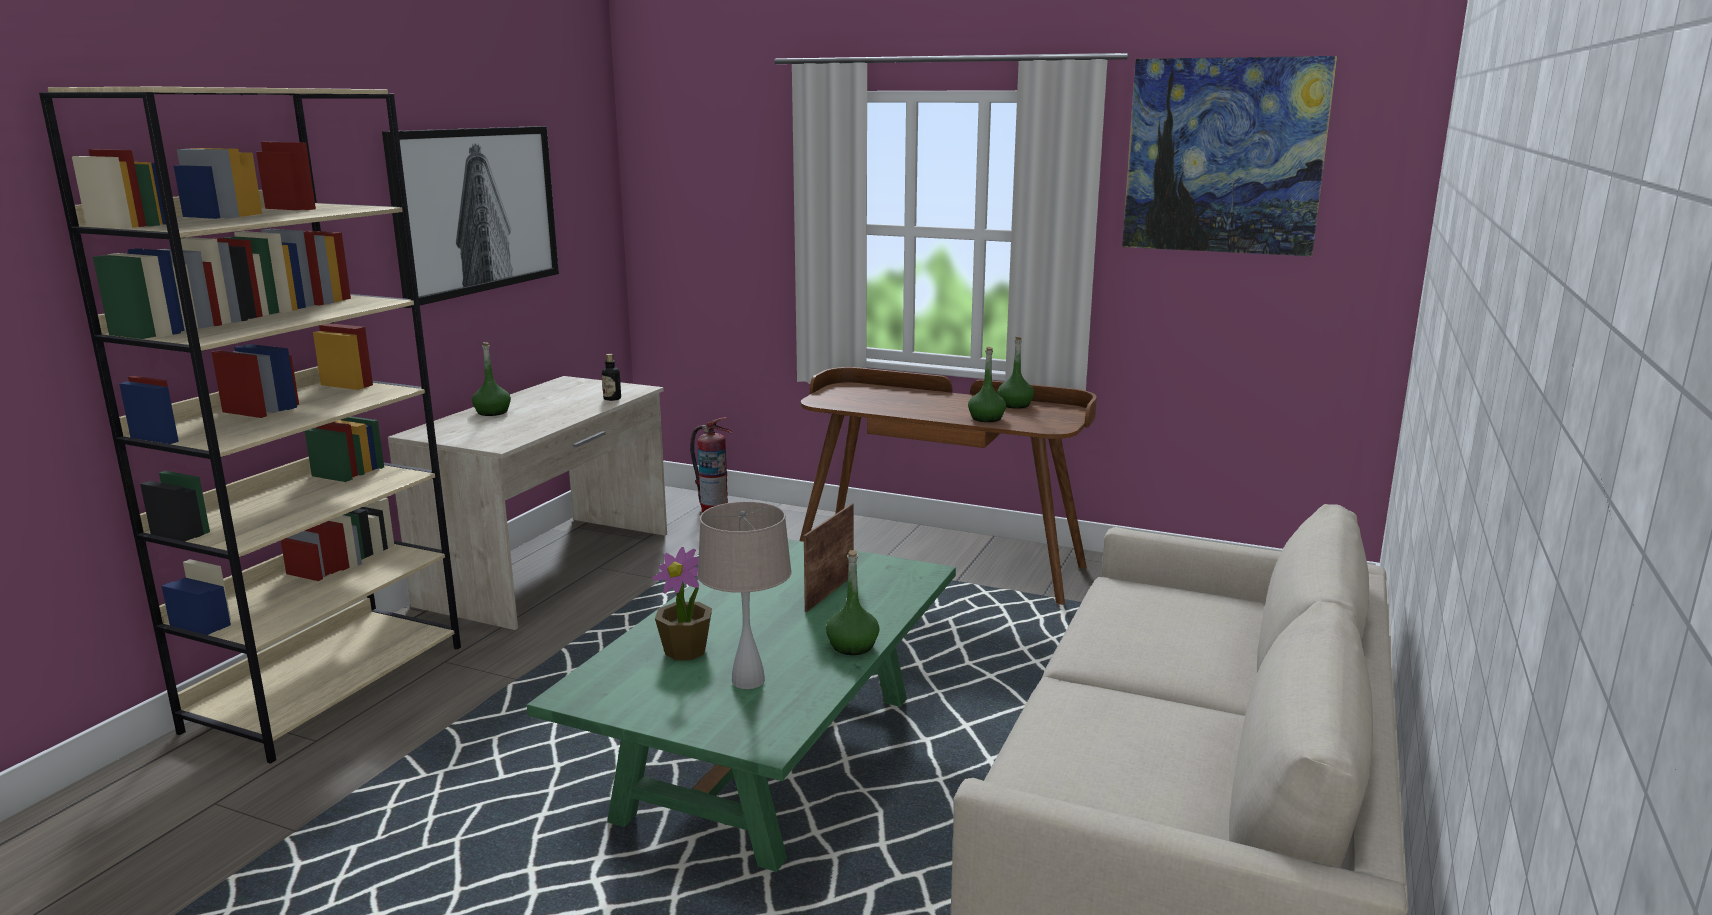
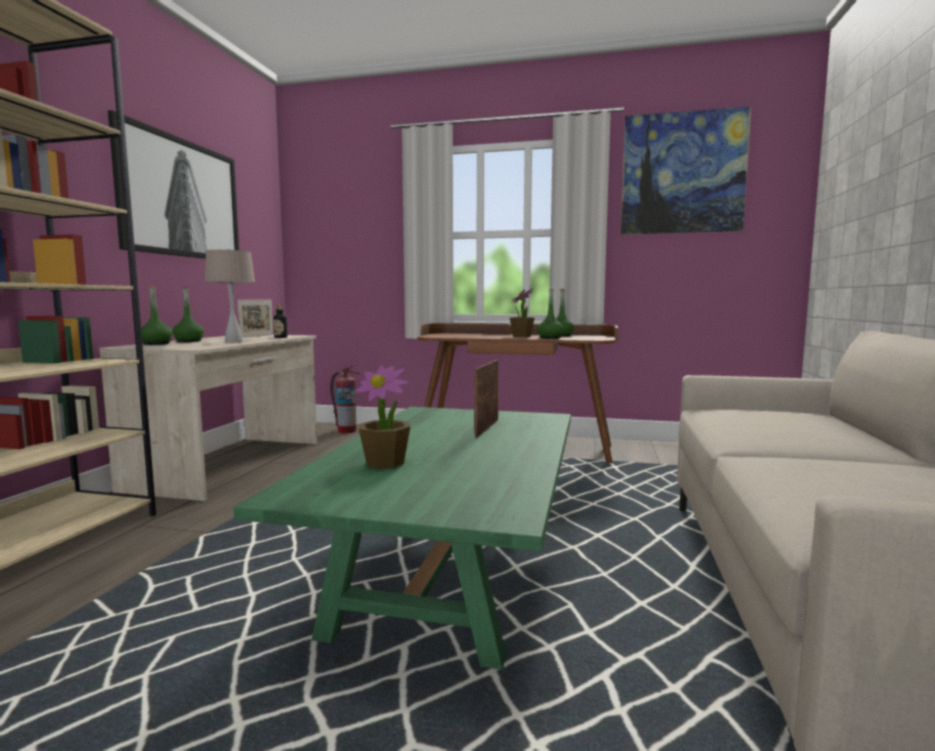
camera: 10 degrees left, 10 degrees down
(582, 390) = (257, 336): none -> picture frame
(748, 681) = (456, 477): beige table lamp -> beige table lamp (233, 342)
(852, 646) = (533, 453): green bottle -> green bottle (156, 344)
(951, 408) = (521, 336): none -> potted plant

